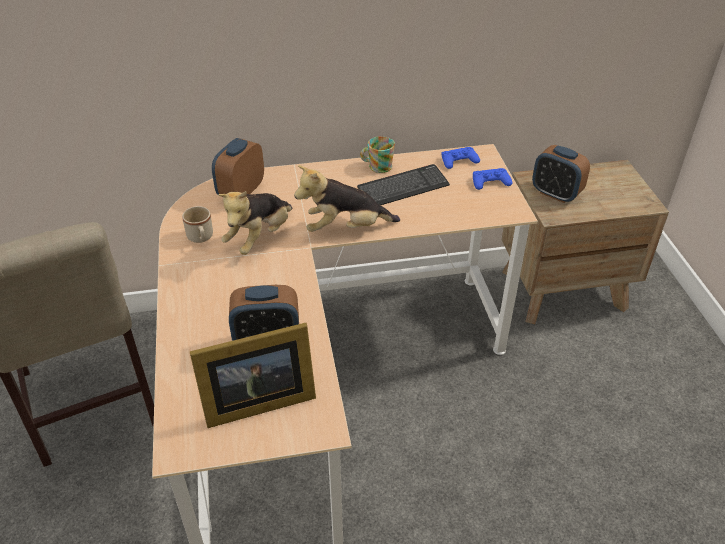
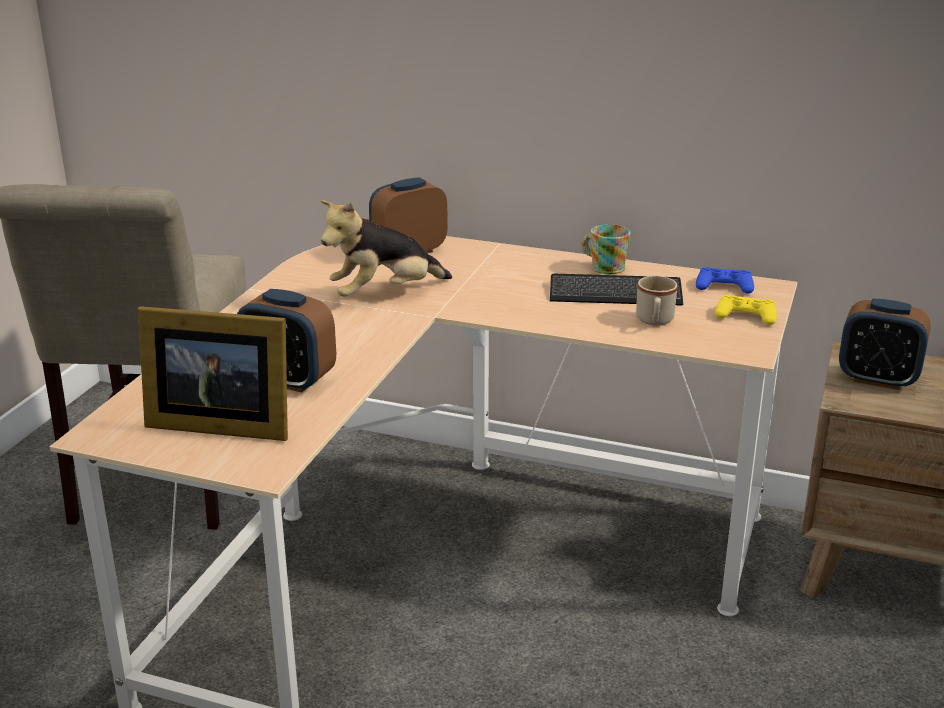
camera: 30 degrees right, 15 degrees down
(201, 238) = (319, 278): beige mug -> beige mug (654, 321)
(345, 228) = (496, 311): plush toy -> none
(490, 182) = (746, 316): blue game controller -> yellow game controller
(556, 194) = (877, 379): alarm clock -> alarm clock turned 45 degrees counterclockwise

